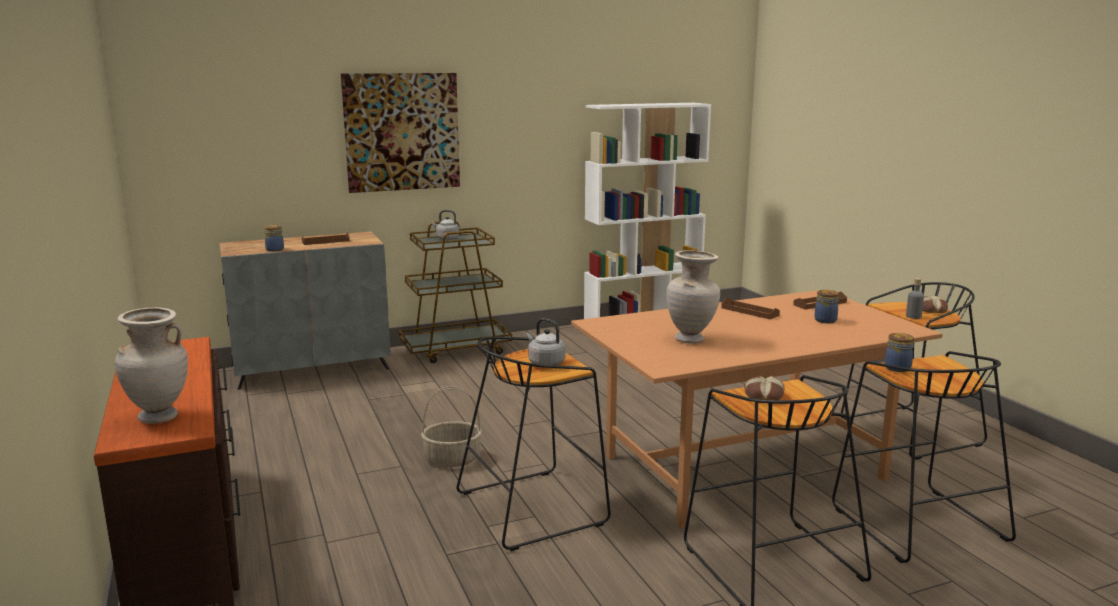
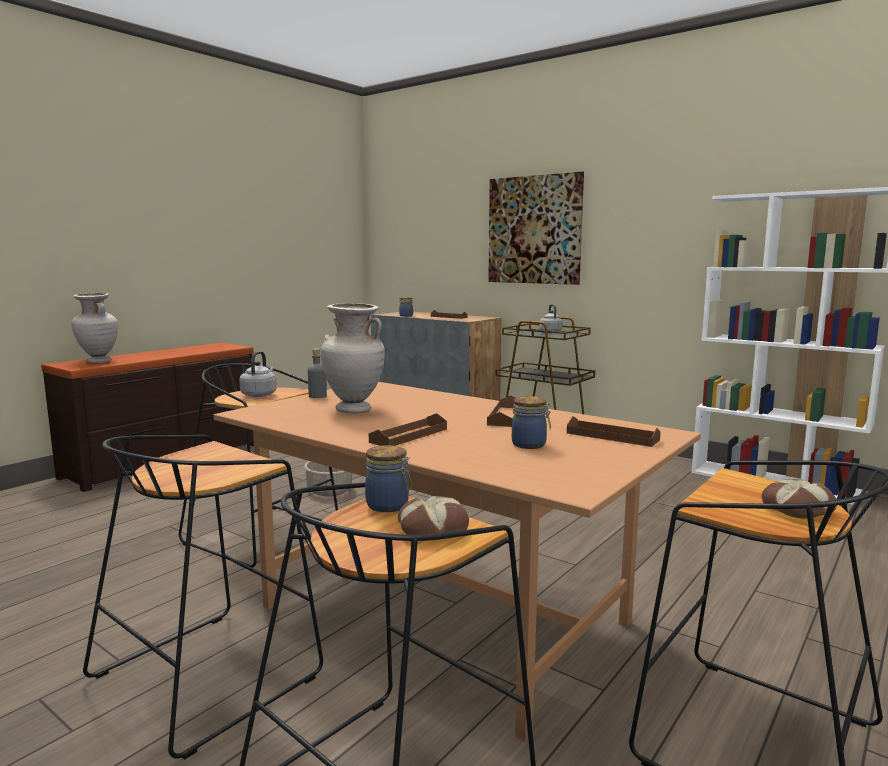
camera: 60 degrees right, 5 degrees down
(763, 395) = (214, 456): bread -> bread (433, 527)
(782, 338) = (409, 435): none -> brown tray
(913, 316) = (708, 497): grey bottle -> grey bottle (317, 396)

